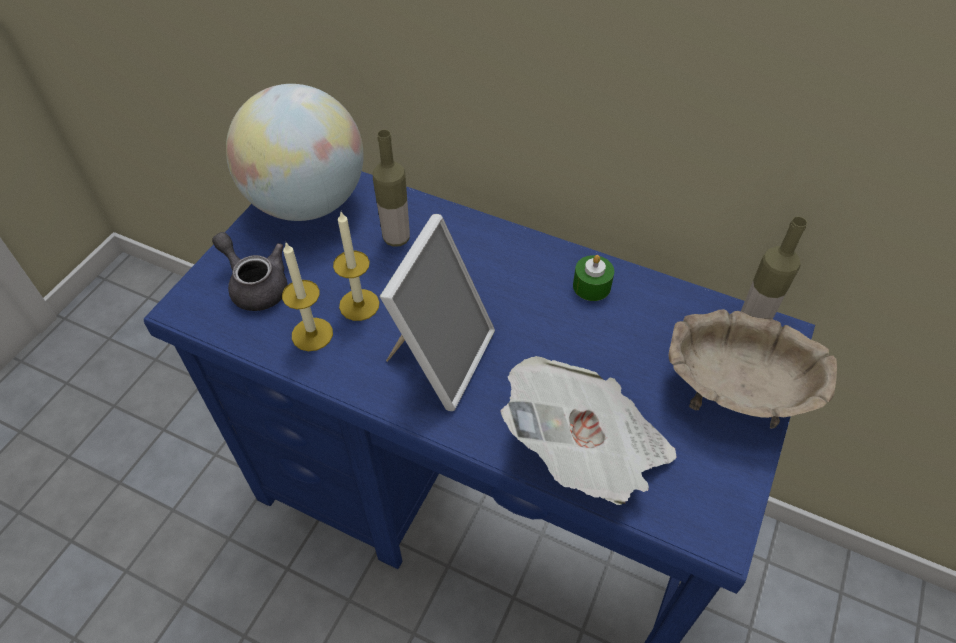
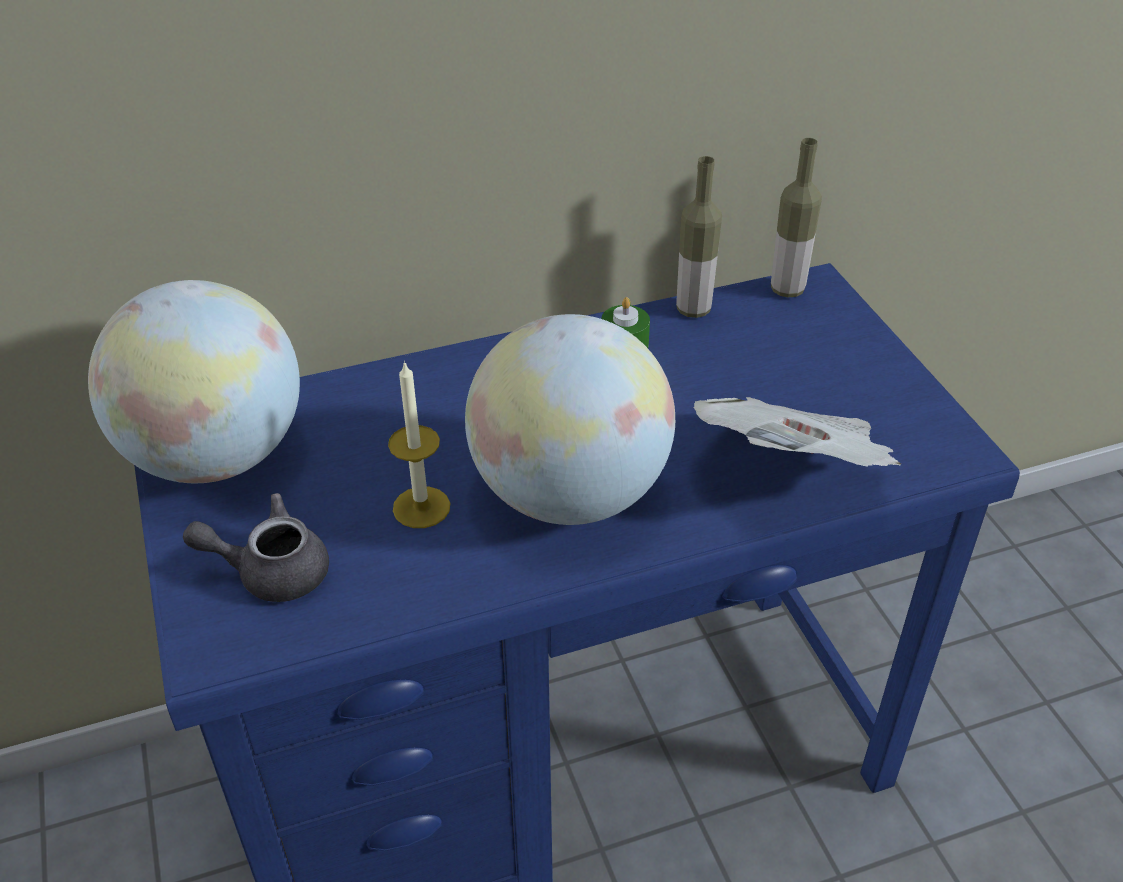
camera: 45 degrees left, 10 degrees down
(312, 334) = (408, 567): candle -> none
(396, 238) = (374, 424): bottle -> bottle (693, 309)
(439, 357) = (570, 494): picture frame -> globe
(736, 391) = (842, 346): beige bowl -> none

